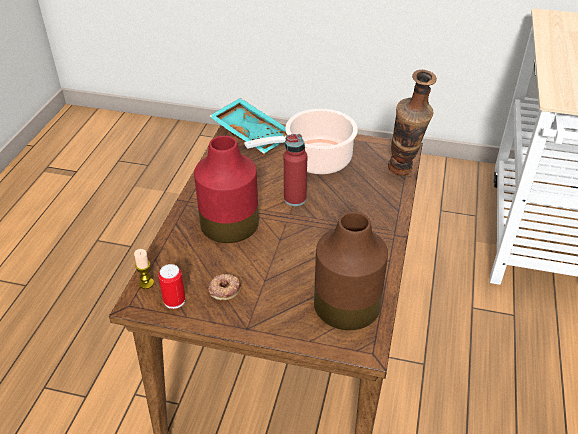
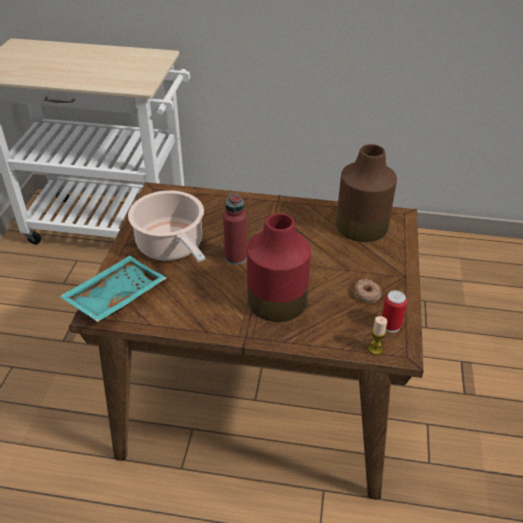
camera: 95 degrees left, 0 degrees up
(403, 174) = (194, 193): vase -> none

